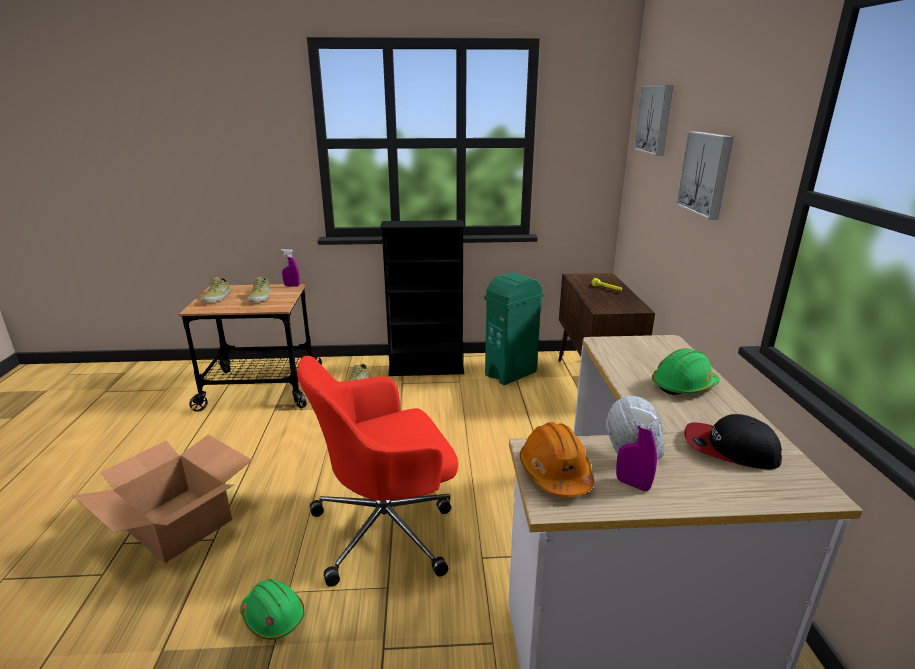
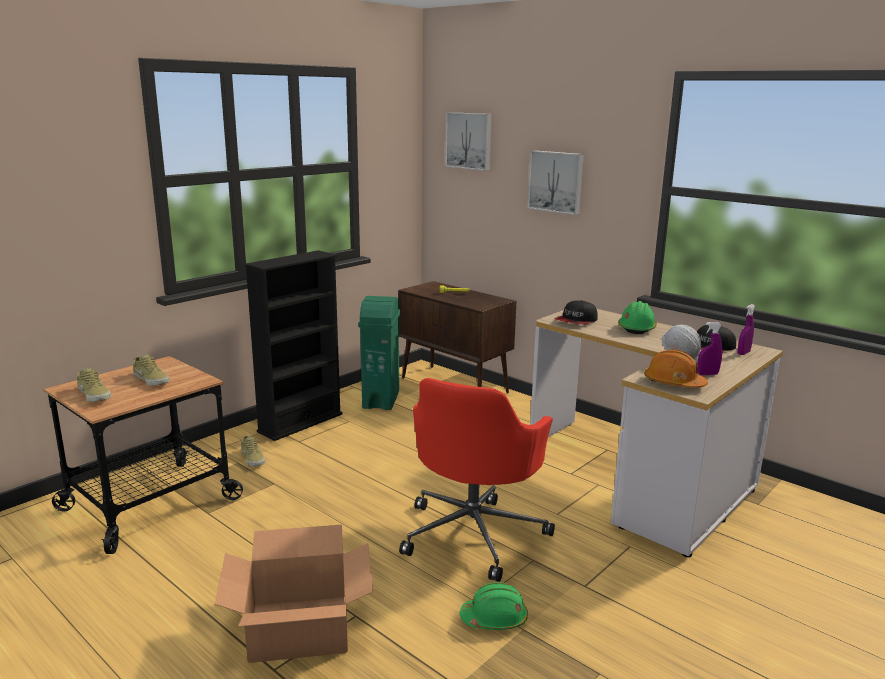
camera: 45 degrees left, 5 degrees down
(292, 286) = (160, 361): purple spray bottle -> purple spray bottle (743, 353)
(626, 352) = (576, 321): none -> cap

